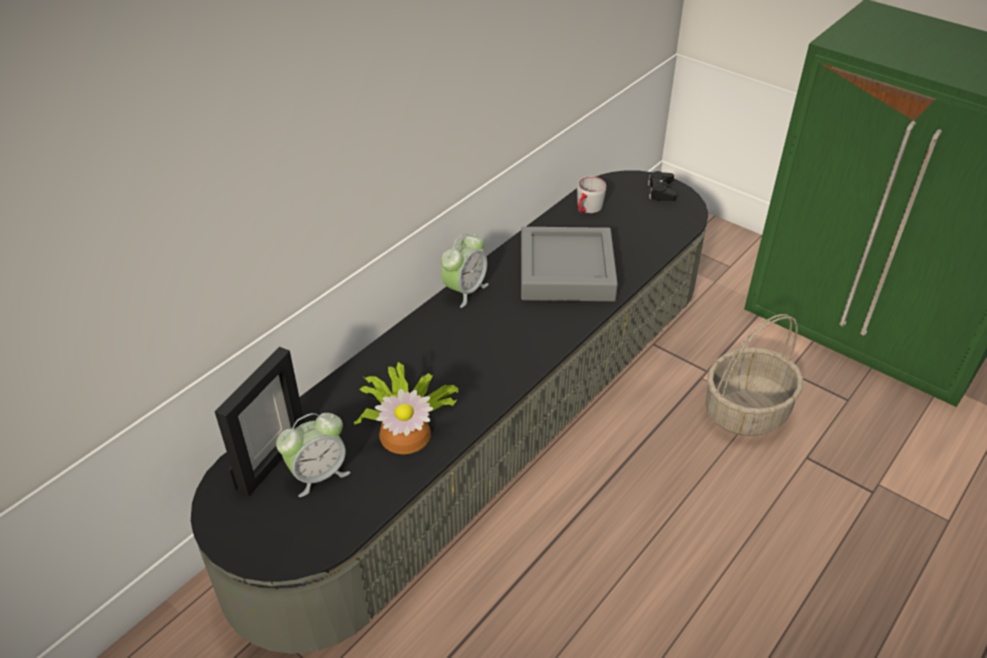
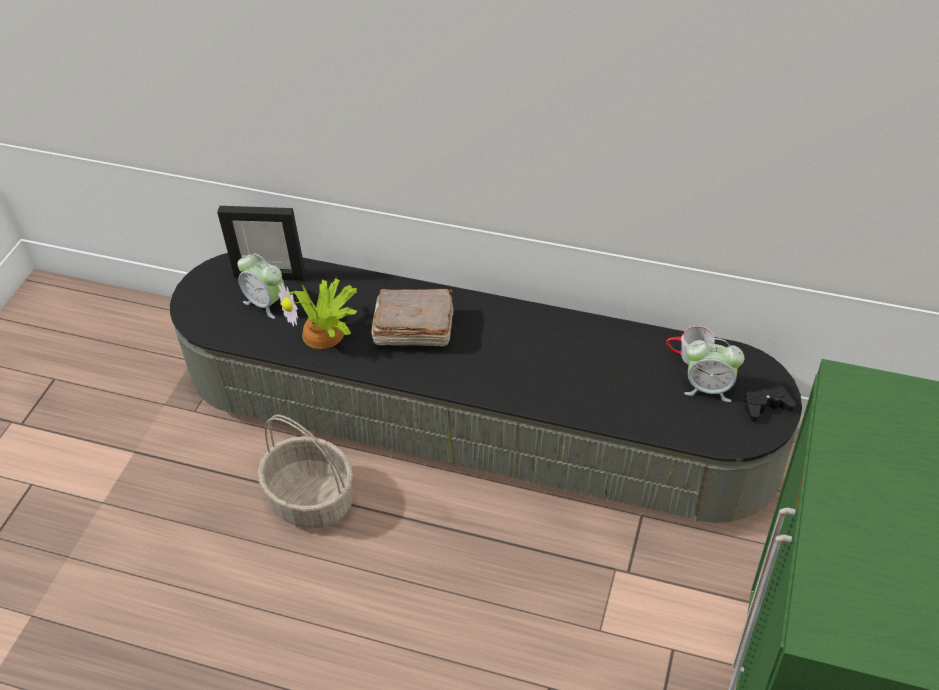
camera: 70 degrees right, 5 degrees up
(446, 361) = (413, 329): none -> brown book
(465, 291) = (507, 310): alarm clock -> alarm clock (708, 388)
(566, 272) = (576, 369): grey tray -> none
(746, 411) = (588, 619): basket -> basket (313, 500)

